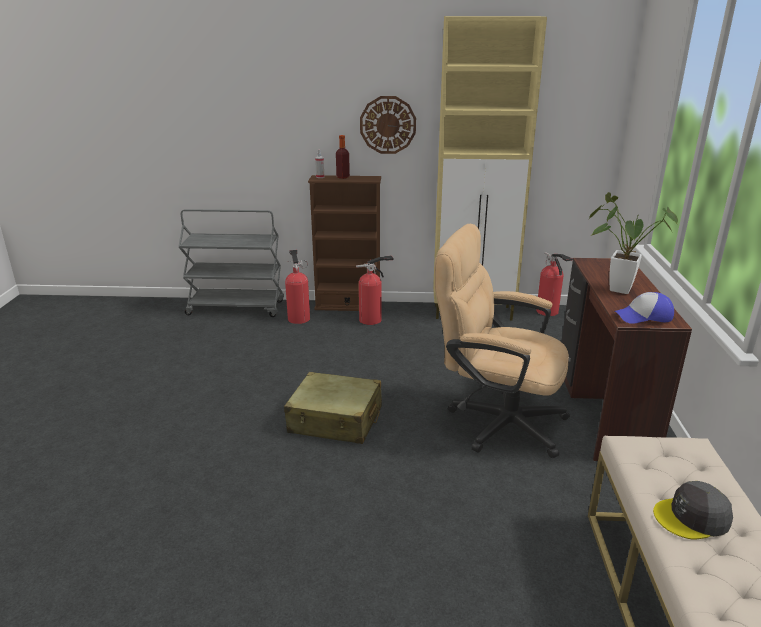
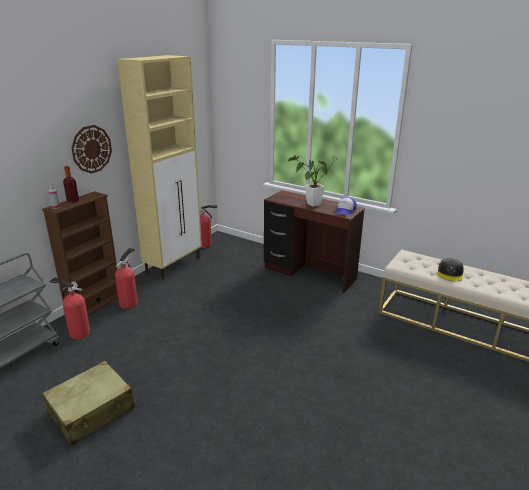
camera: 60 degrees left, 0 degrees up
(335, 420) = (234, 361): beige suitcase -> beige suitcase (92, 411)
(496, 421) = (289, 305): beige office chair -> none

